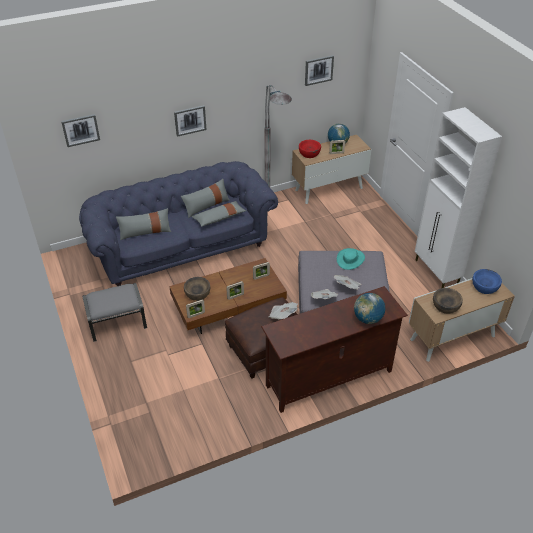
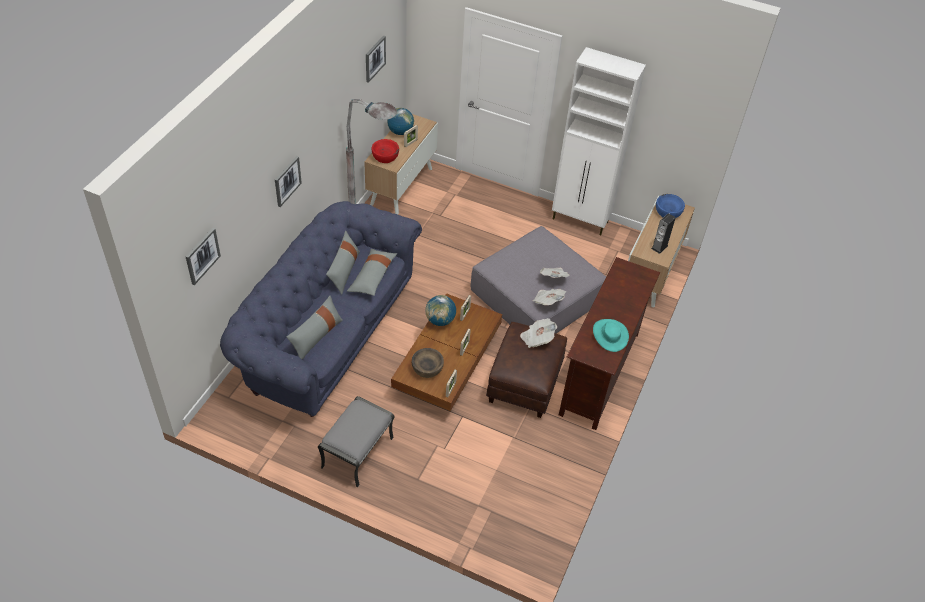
camera: 45 degrees left, 5 degrees up
(350, 259) = (527, 249): turquoise hat -> turquoise hat (610, 335)
(368, 319) = (637, 294): globe -> globe (440, 320)
(445, 306) = (659, 247): brown bowl -> speaker

